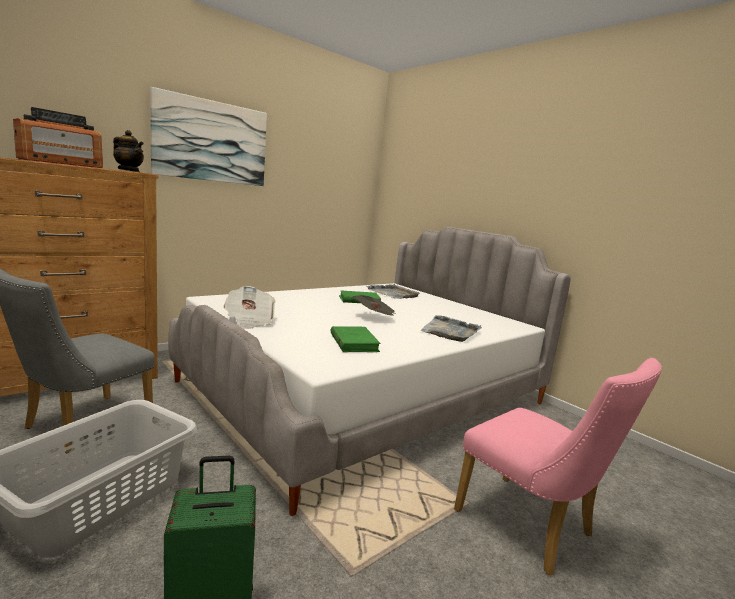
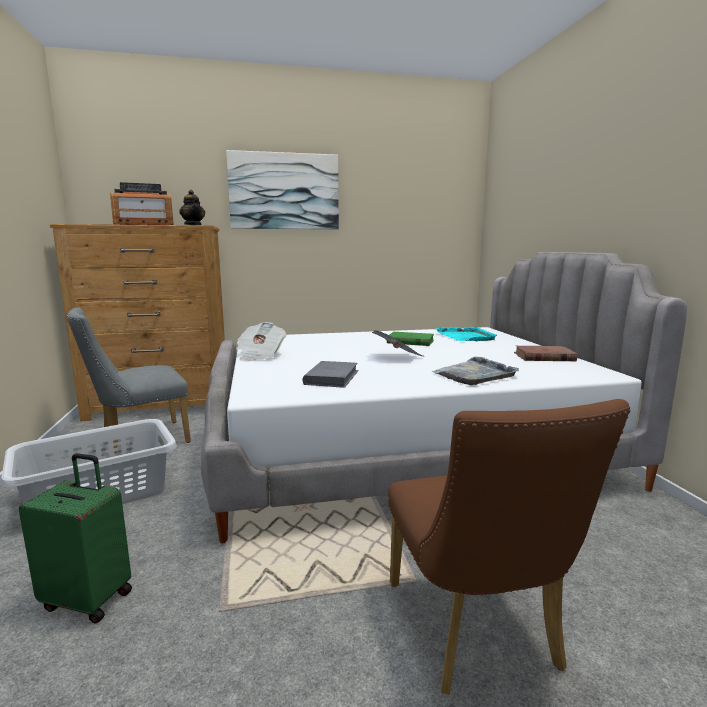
camera: 30 degrees right, 0 degrees up
(354, 342) = (331, 377): green book -> grey book
(393, 293) = (466, 336): grey tray -> turquoise tray
(470, 312) = (544, 357): none -> brown book
(532, 528) = (477, 633): pink chair -> brown chair

